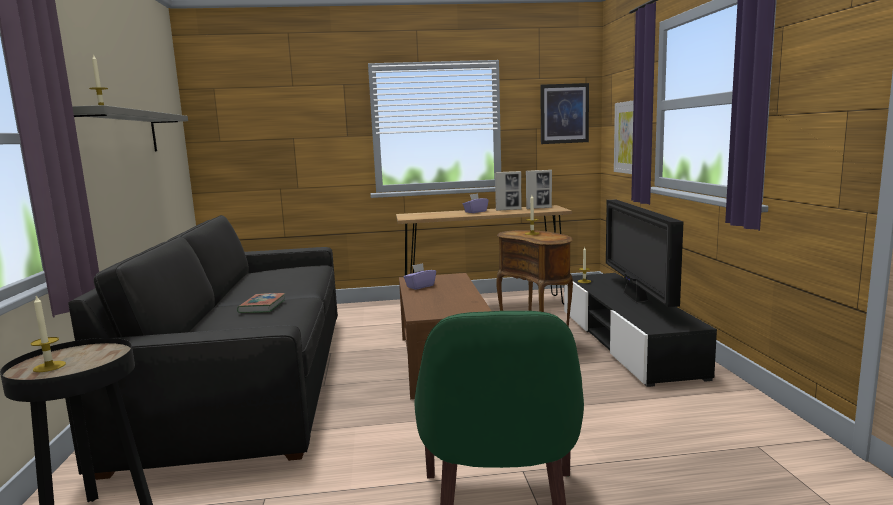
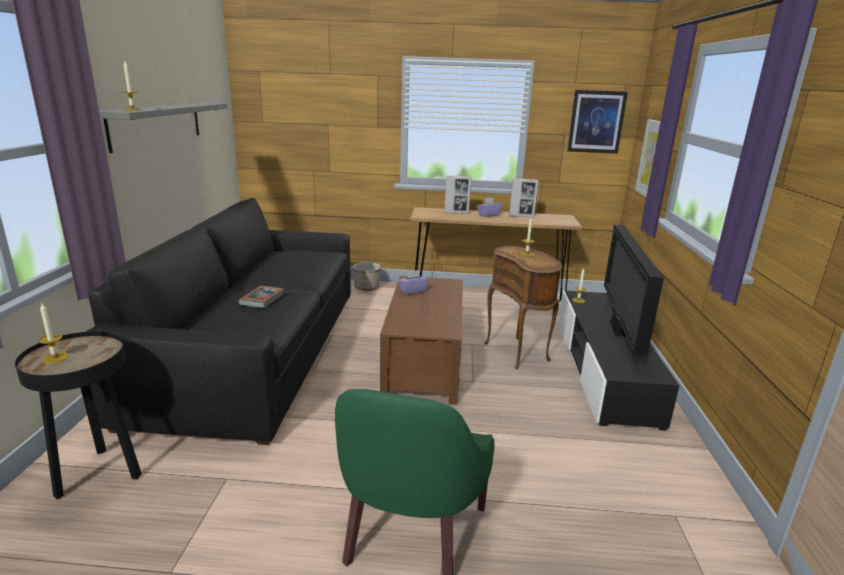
camera: 10 degrees right, 10 degrees up
(351, 309) = (367, 288): none -> planter
(539, 208) = (552, 218): picture frame -> picture frame (456, 213)

